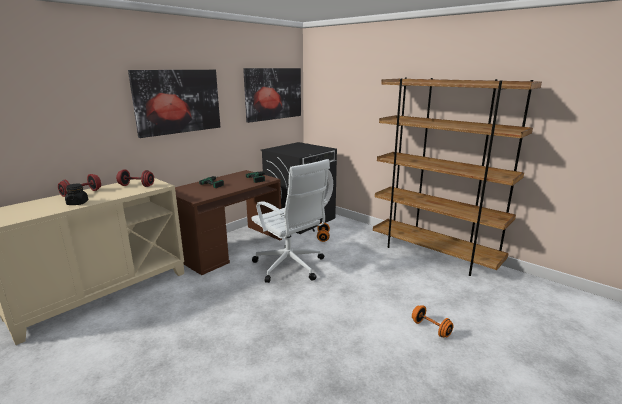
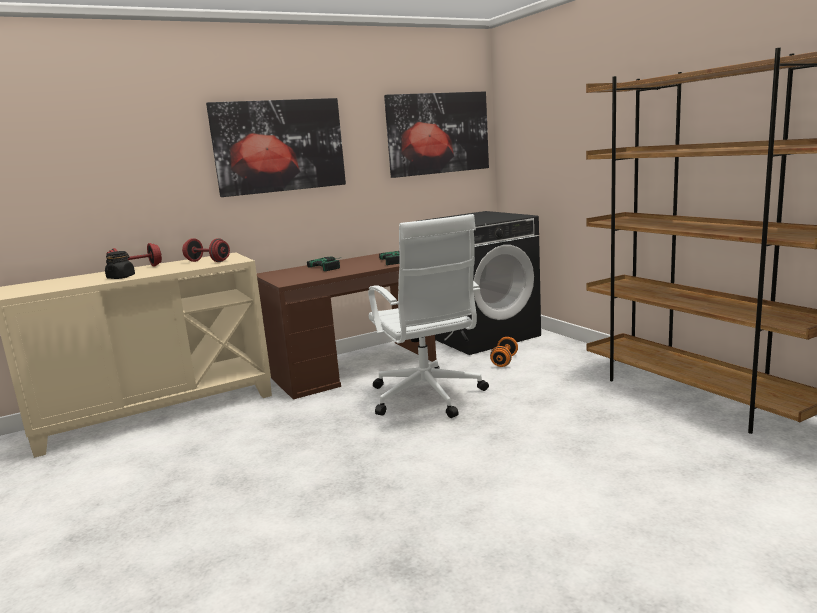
camera: 20 degrees right, 5 degrees down
(431, 328) = (619, 506): orange dumbbell -> none

